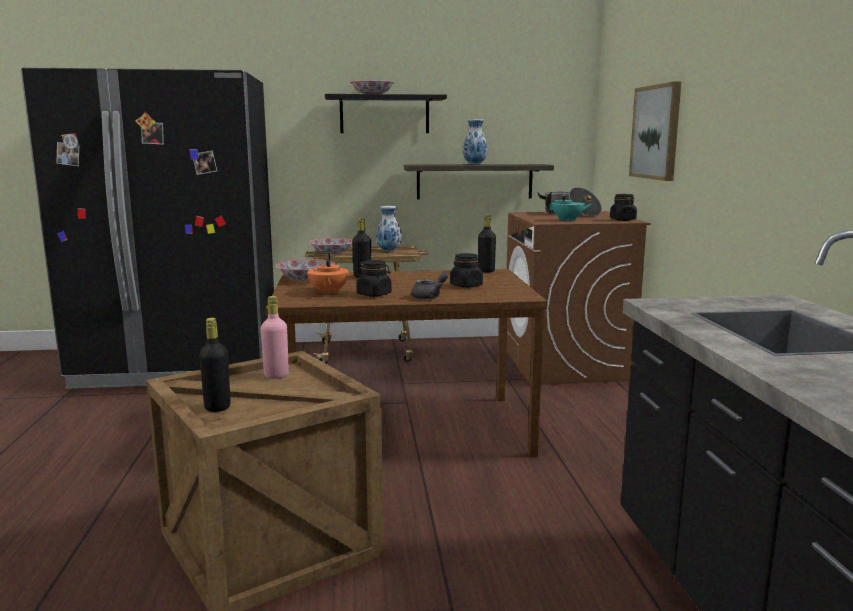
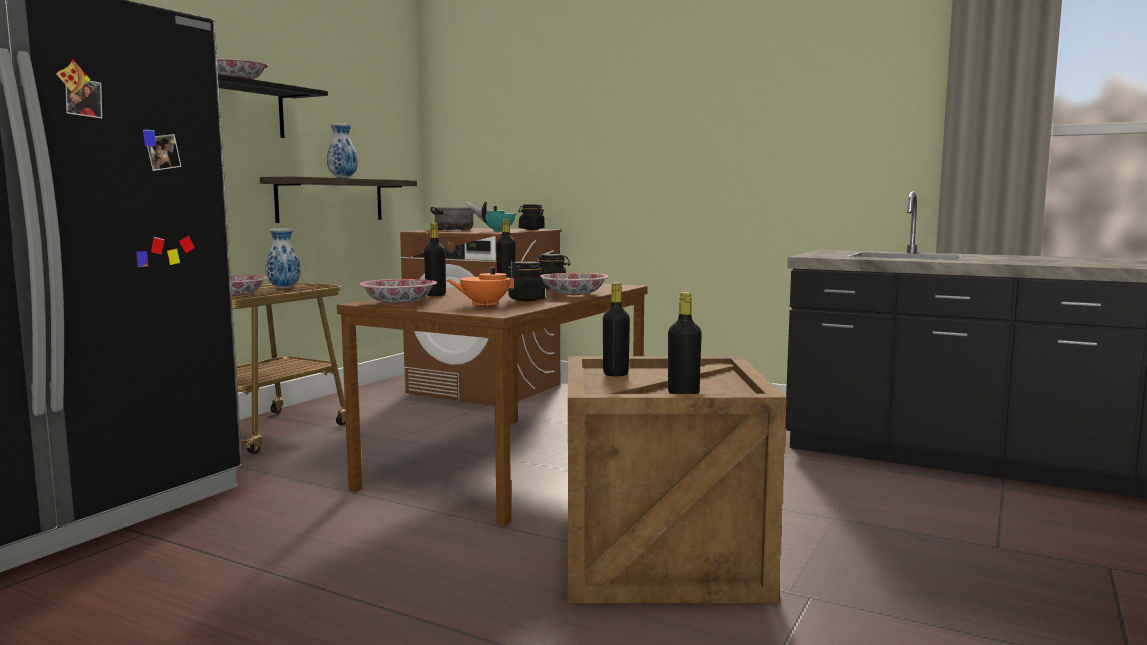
camera: 55 degrees left, 5 degrees down
(276, 375) = (615, 374): pink bottle -> black bottle
(328, 292) = (484, 304): orange teapot -> orange teapot turned 135 degrees clockwise
(429, 297) = (573, 294): grey teapot -> bowl
(656, 132) = (556, 145): picture -> none

